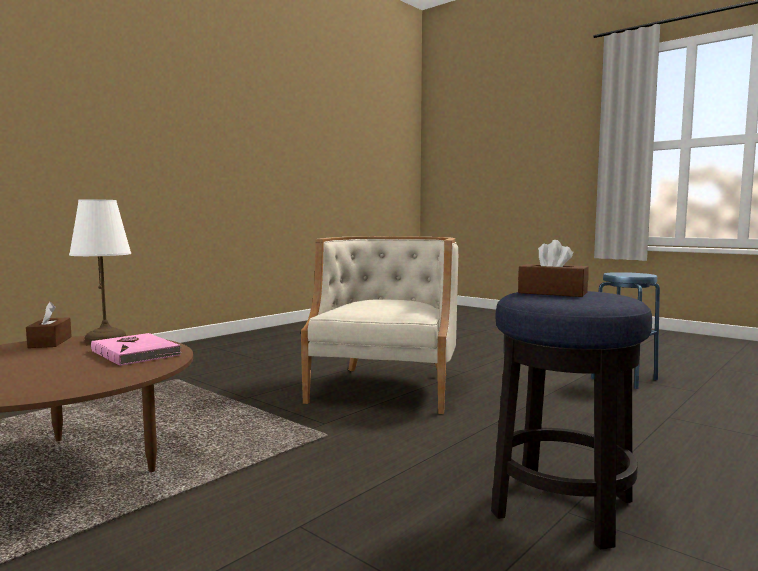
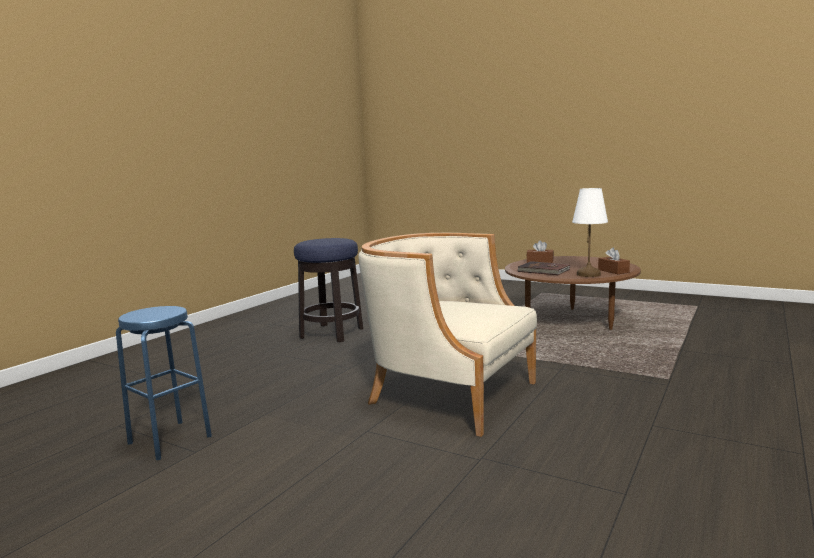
camera: 170 degrees right, 5 degrees up
(137, 352) = (544, 271): pink book -> brown book
(386, 387) = (448, 394): beige armchair -> beige armchair turned 120 degrees clockwise
(552, 293) = (332, 240): brown tissue box -> brown tissue box (540, 261)

